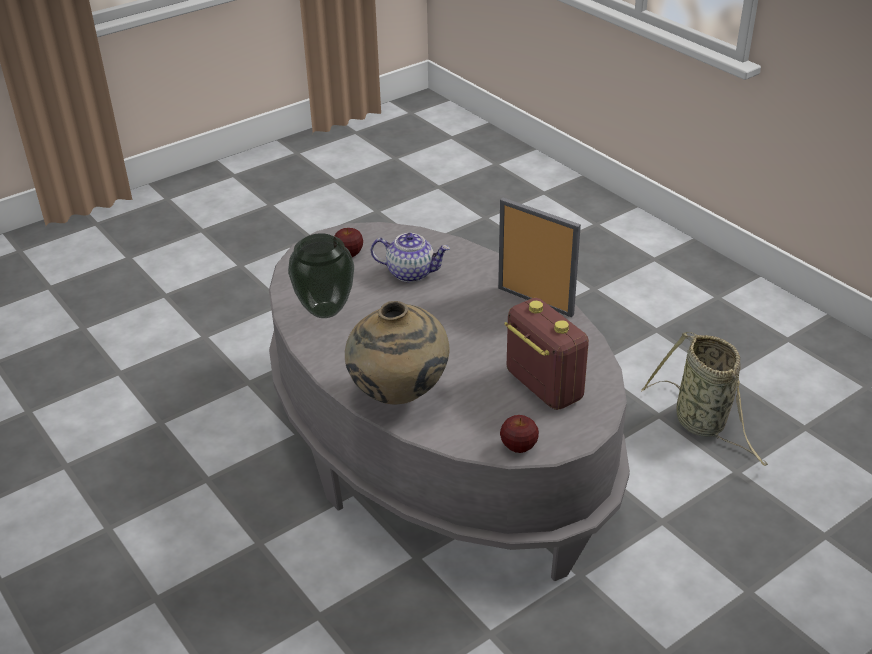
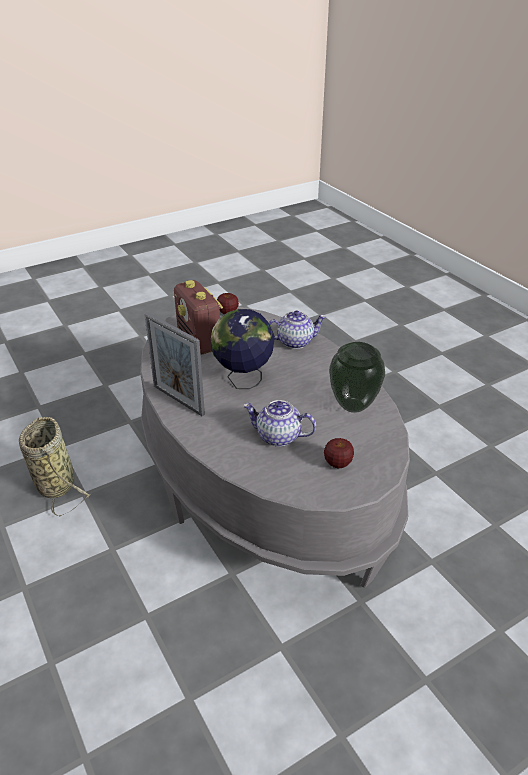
camera: 175 degrees left, 0 degrees up
(399, 396) = (295, 341): beige vase -> teapot
(463, 331) = (243, 380): none -> globe

